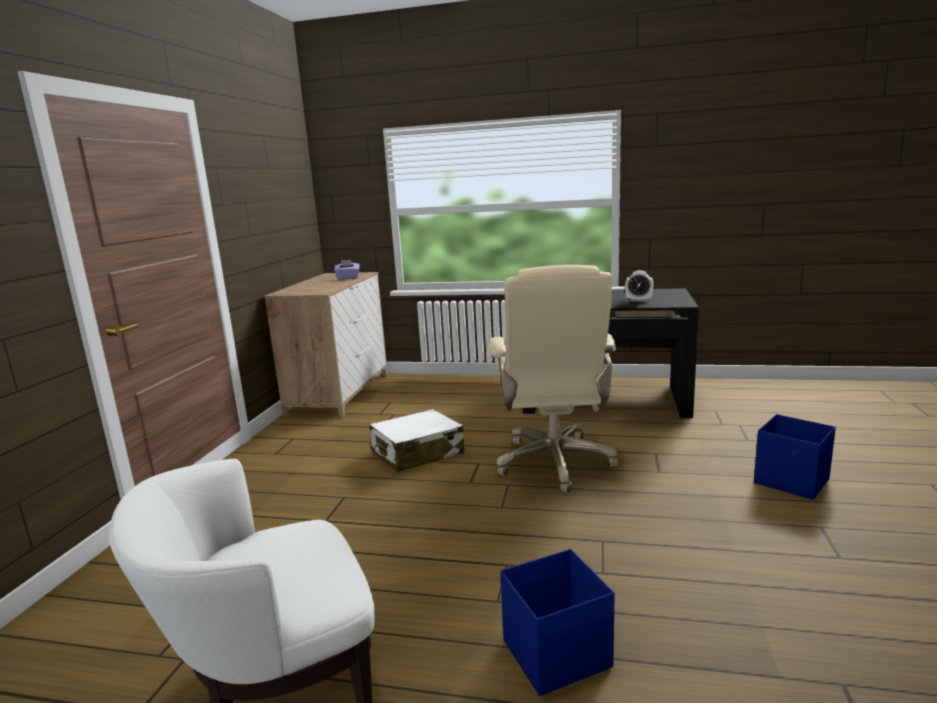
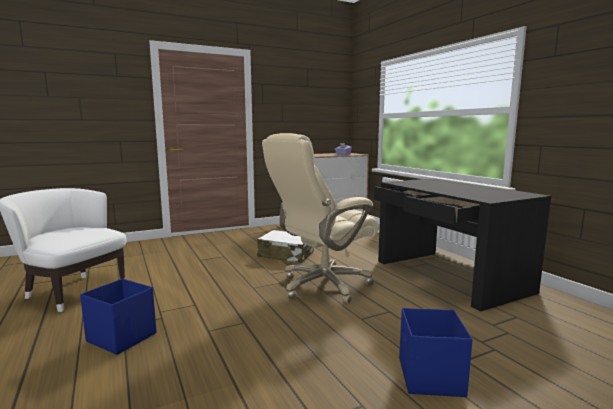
camera: 50 degrees right, 5 degrees down
(638, 300) = (468, 192): alarm clock -> none

